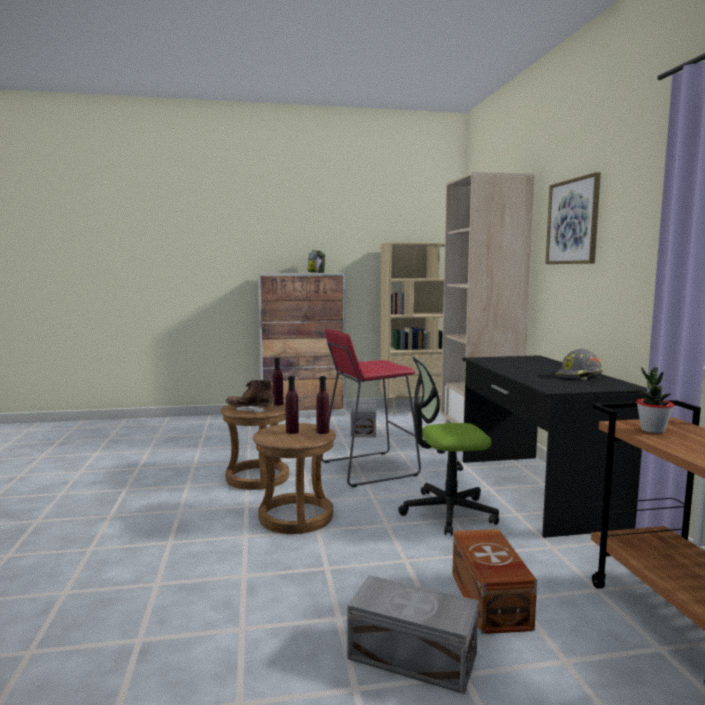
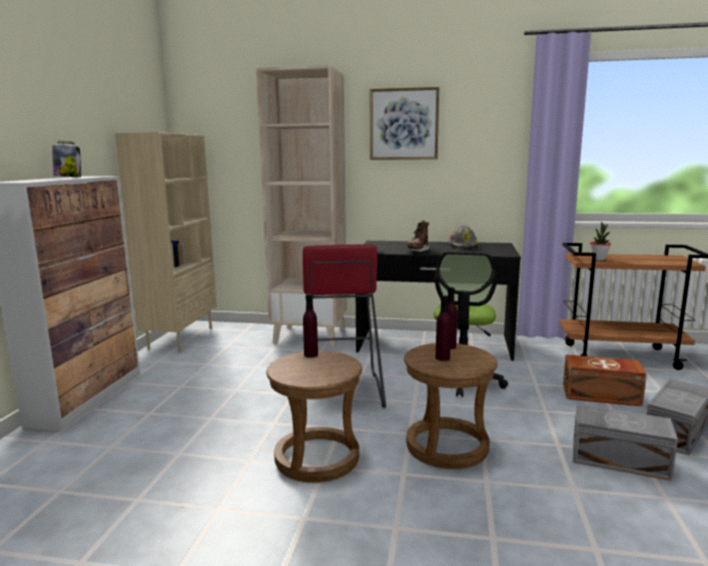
camera: 70 degrees left, 5 degrees up
(250, 410) = (330, 370): brown boot -> brown boot (417, 251)
(364, 429) = (210, 373): grey storage box -> grey storage box (617, 458)

